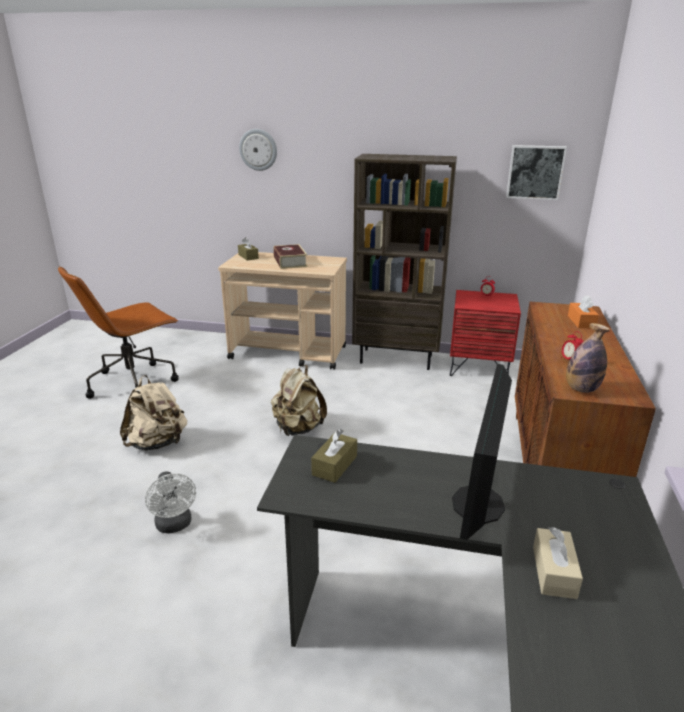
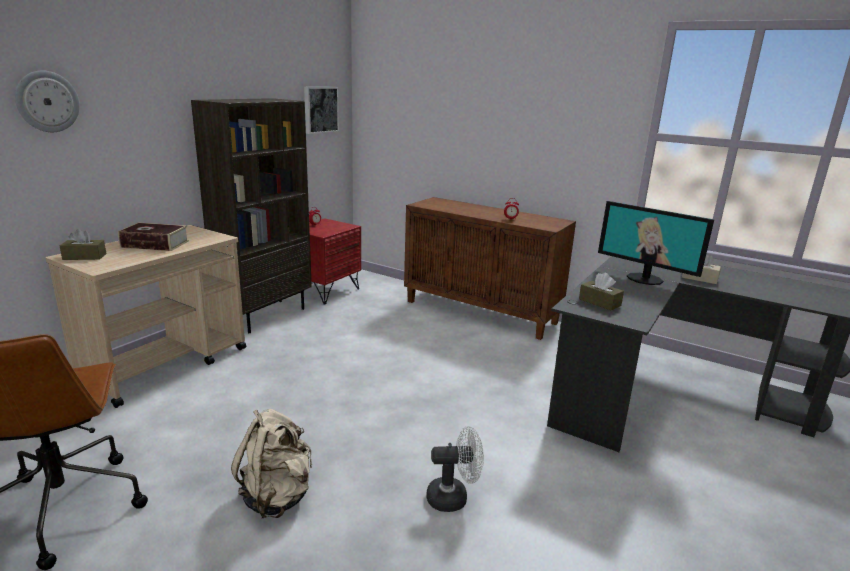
camera: 70 degrees left, 5 degrees down
(298, 428) = (338, 392): beige backpack -> none
(581, 322) = (455, 205): orange tissue box -> none
(581, 389) = (548, 225): bottle -> none

